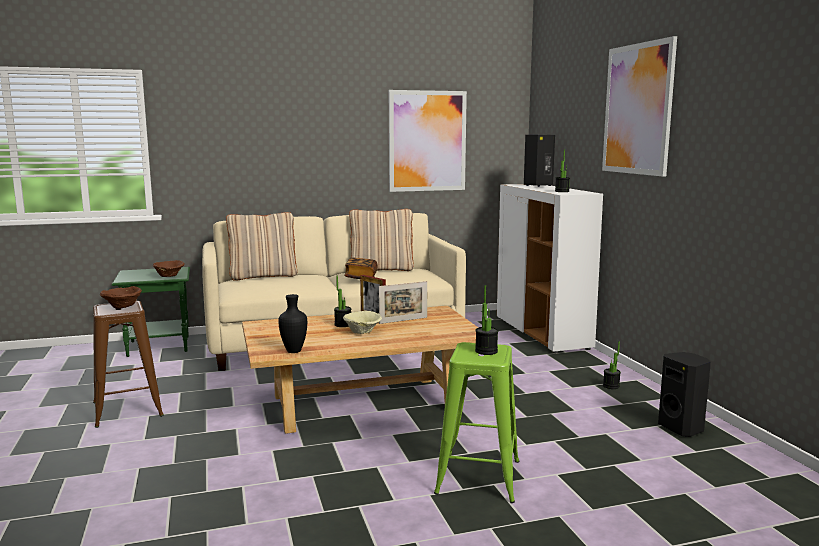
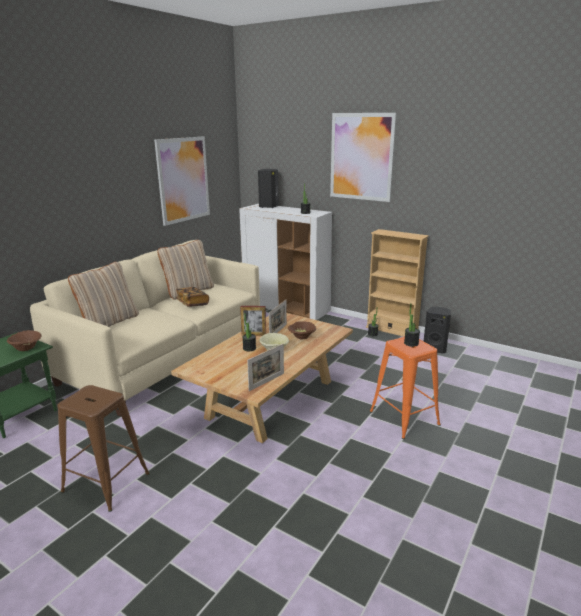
camera: 40 degrees left, 10 degrees up
(121, 306) = (91, 397): brown bowl -> brown bowl (301, 337)
(294, 351) = (266, 382): black vase -> picture frame
(478, 476) = (403, 418): green stool -> orange stool
(651, 390) = (392, 330): none -> beige bookcase

